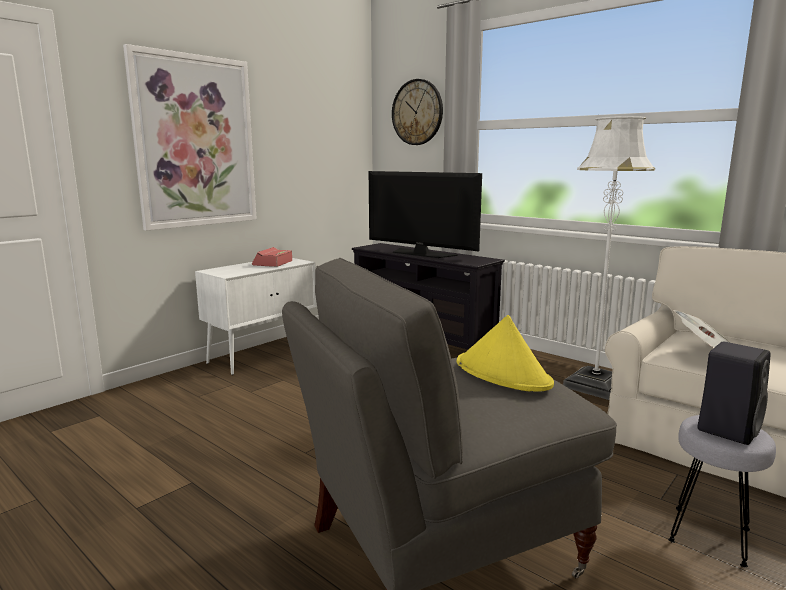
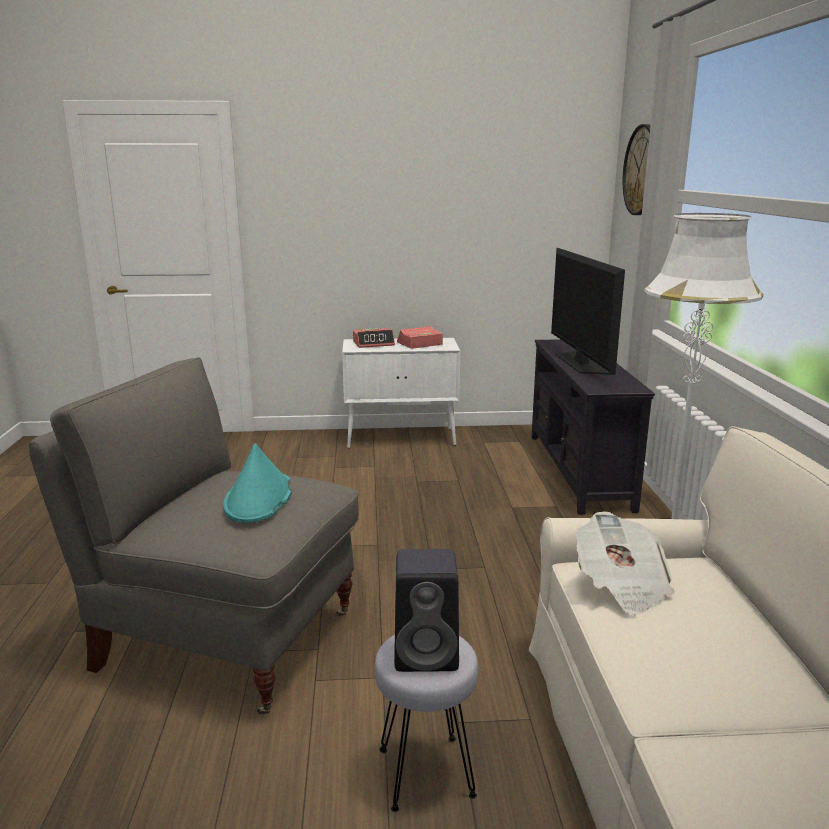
camera: 45 degrees right, 5 degrees up
(195, 142) = (356, 211): picture -> none
(234, 269) = (374, 344): none -> alarm clock
(503, 373) = (259, 499): yellow hat -> turquoise hat

